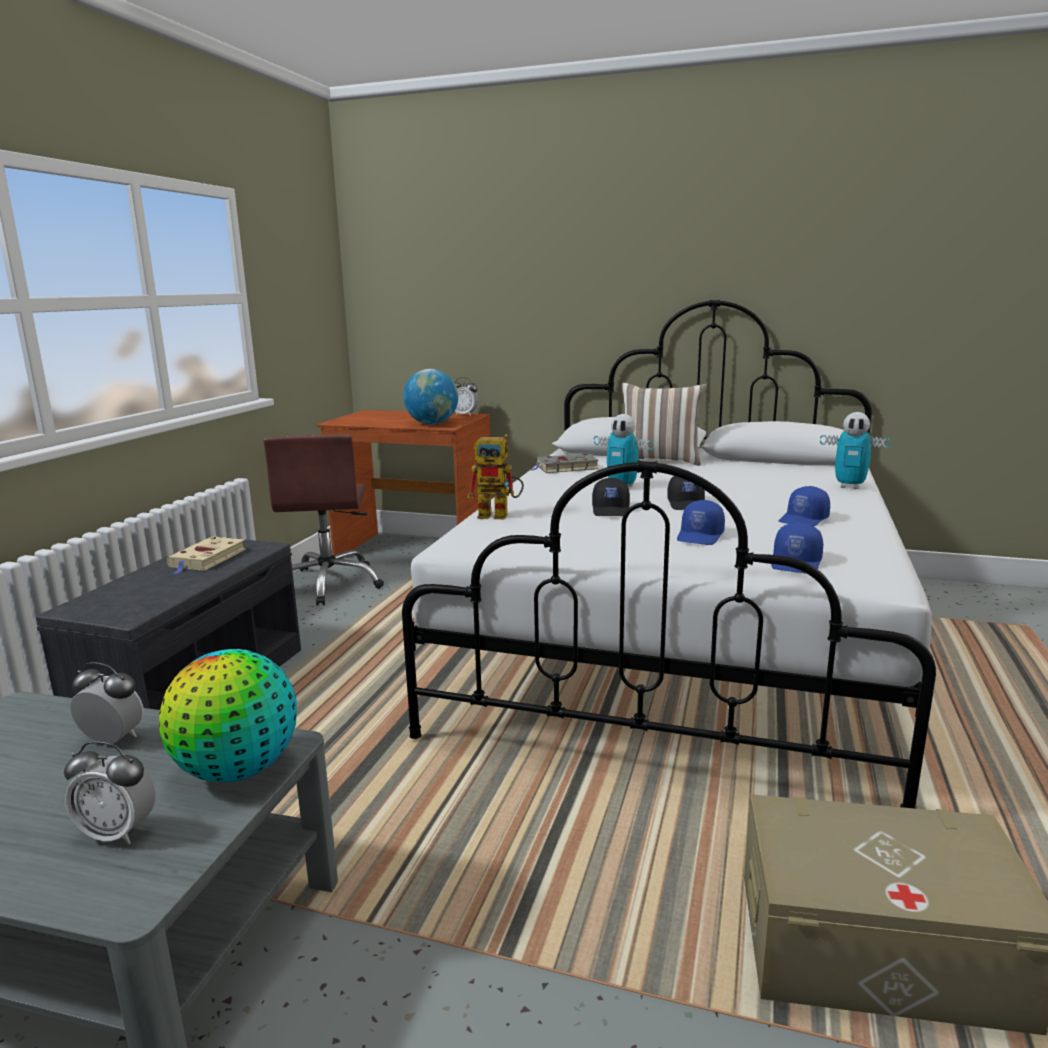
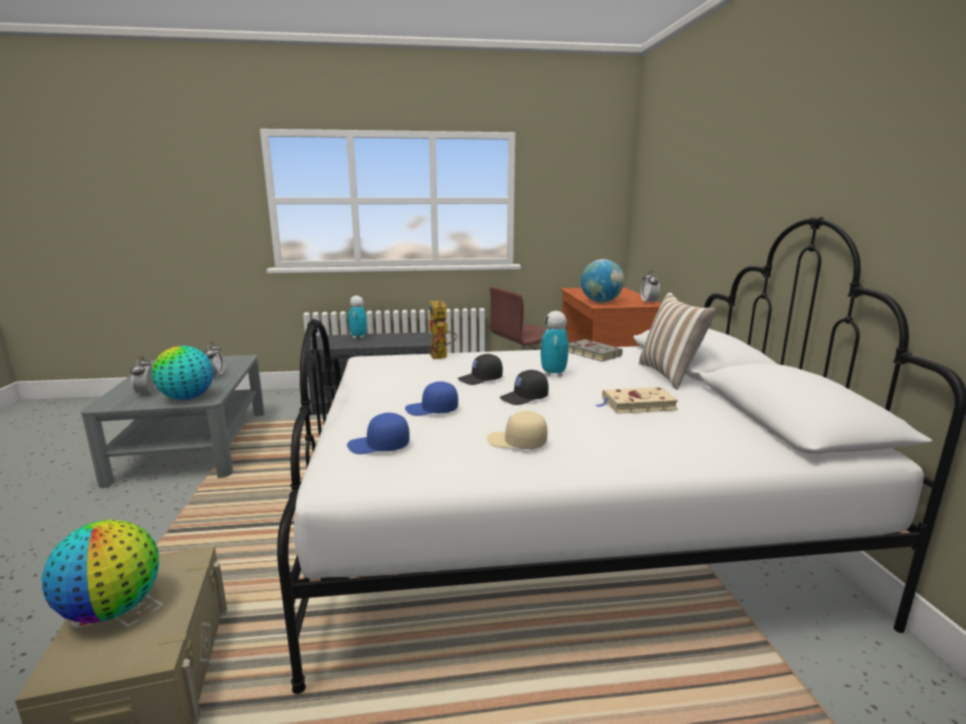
camera: 65 degrees right, 0 degrees up
(207, 559) = (395, 338): beige book -> beige book (636, 405)
(804, 520) = (516, 442): blue cap -> beige cap
(849, 486) = (692, 459): toy robot -> toy robot (358, 337)
(890, 873) = (113, 609): none -> globe

